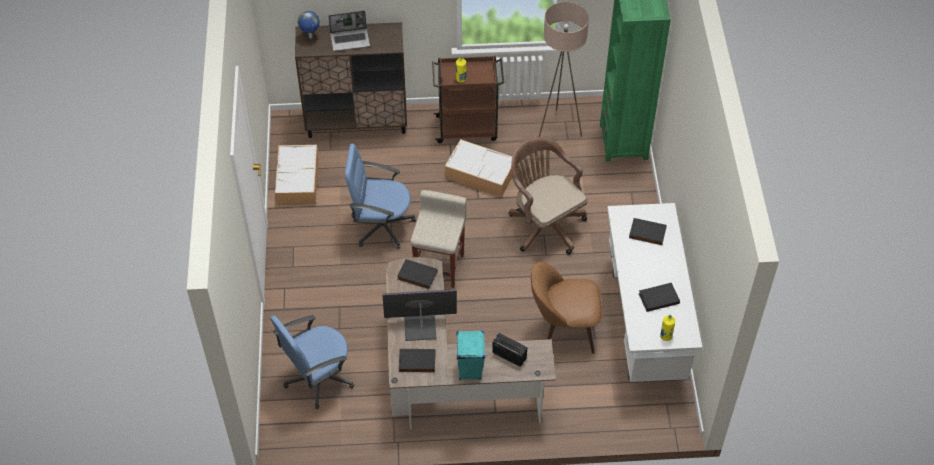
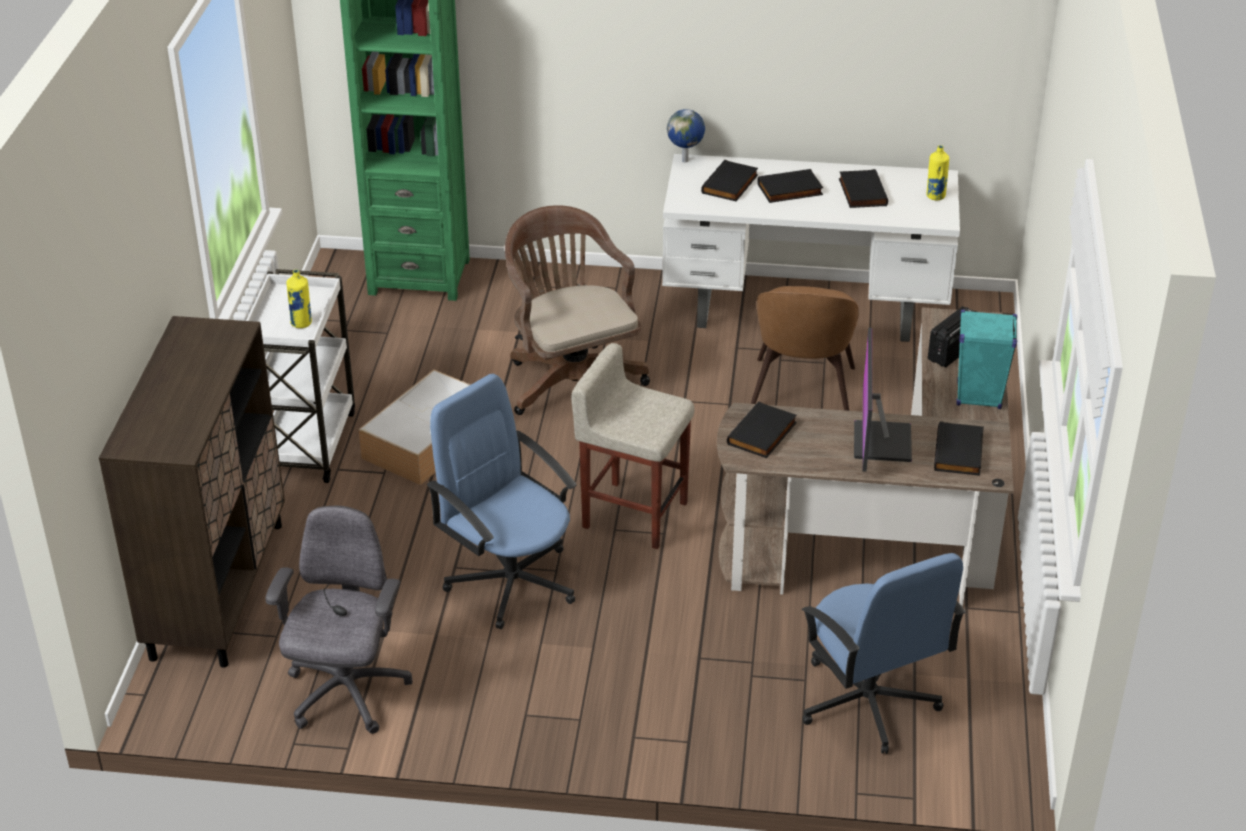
camera: 80 degrees left, 15 degrees down
(298, 181) = (346, 694): storage box -> grey office chair
(310, 37) = (147, 438): globe -> globe (686, 161)
(350, 40) = (187, 384): laptop -> none
(381, 226) = (511, 580): blue office chair -> blue office chair turned 120 degrees clockwise
(468, 128) = (307, 442): brown cart -> white cart
(544, 224) = (571, 382): brown office chair -> brown office chair turned 90 degrees clockwise
(558, 129) = (358, 339): beige floor lamp -> none
(649, 262) = (790, 190): none -> black book

